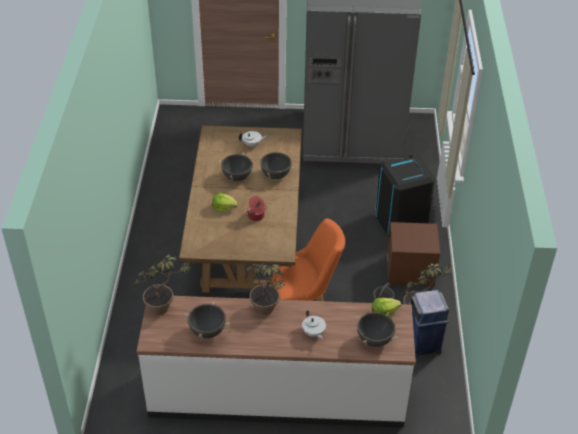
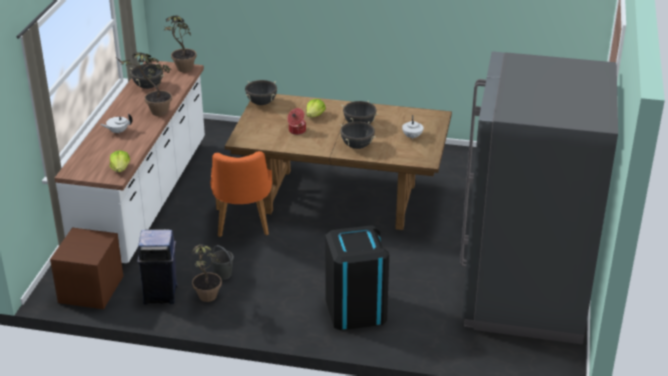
camera: 100 degrees right, 10 degrees down
(374, 340) = (91, 160): black cooking pot -> black cooking pot (261, 103)
(410, 271) = (270, 303): brown nightstand -> brown nightstand (91, 290)

